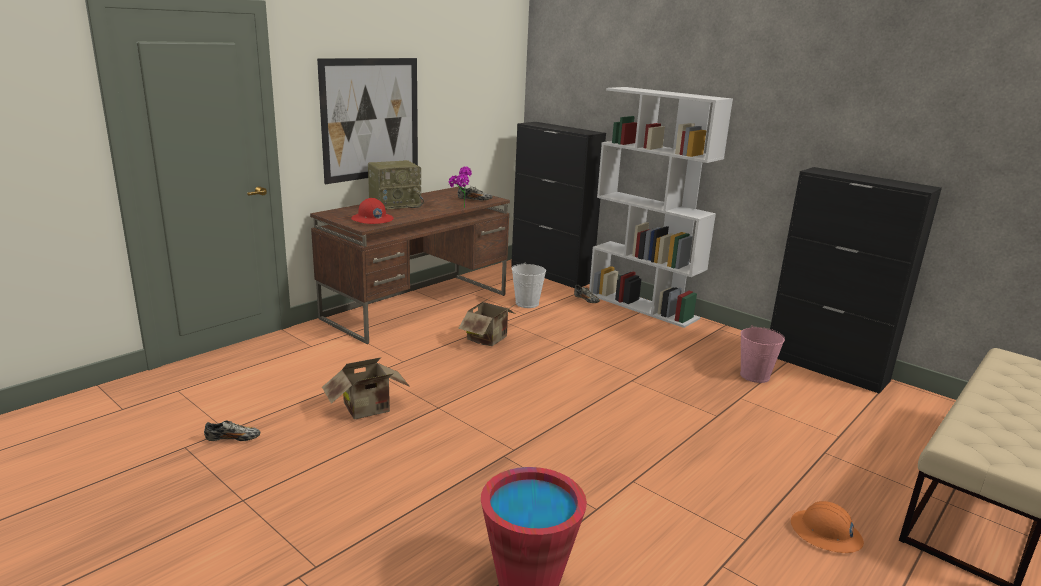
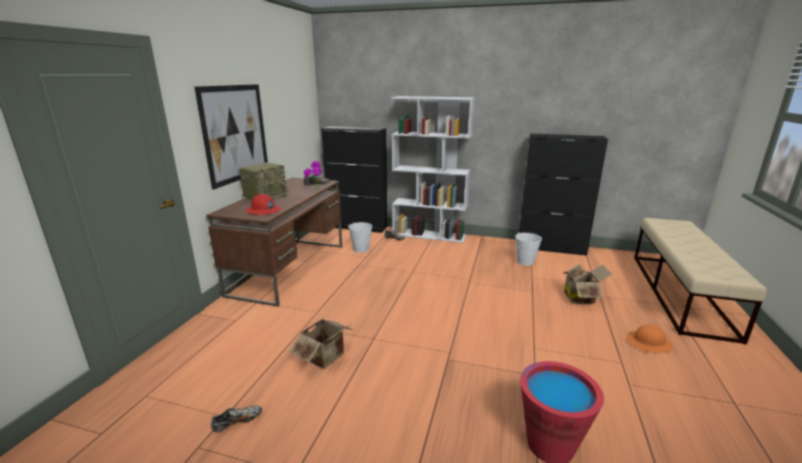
camera: 25 degrees left, 0 degrees up
(490, 339) = (361, 279): cardboard box -> cardboard box (581, 298)
(754, 376) = (525, 262): pink bucket -> white bucket

